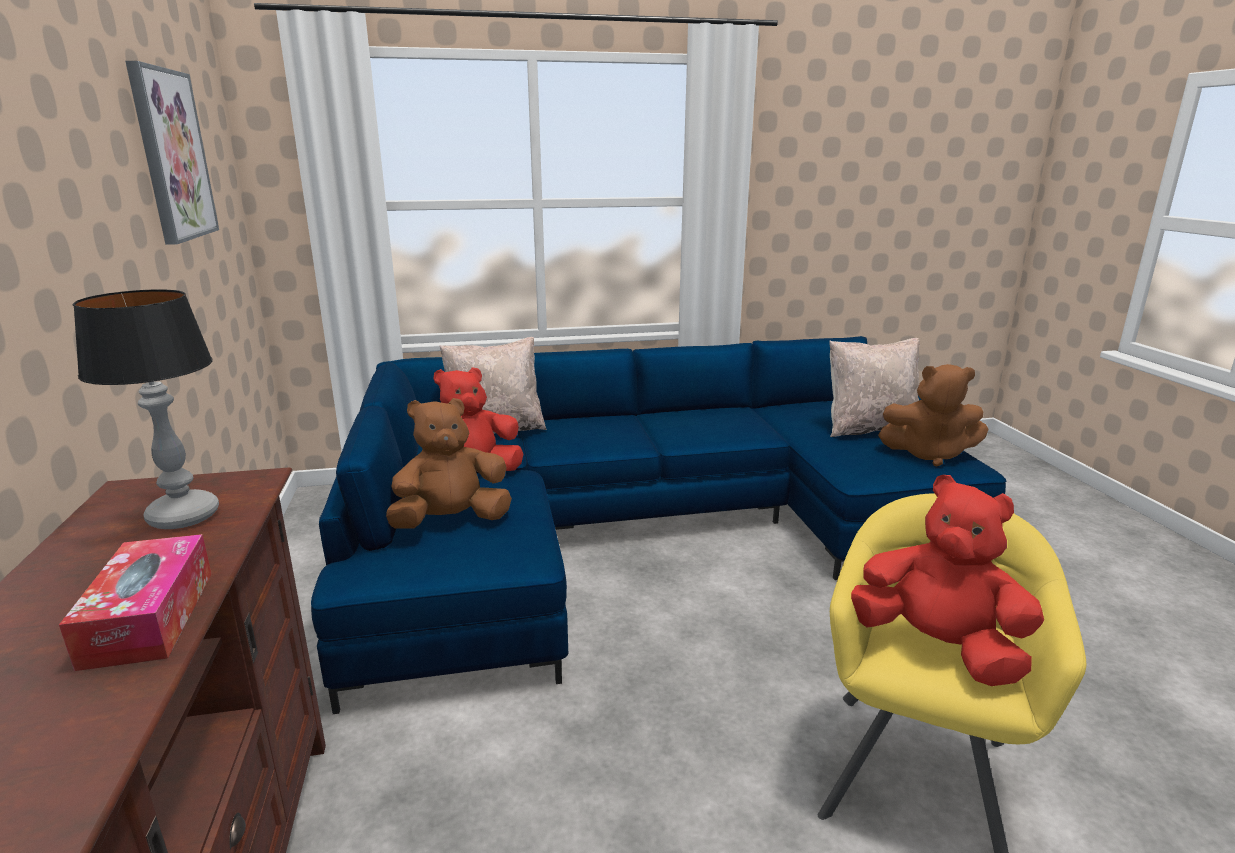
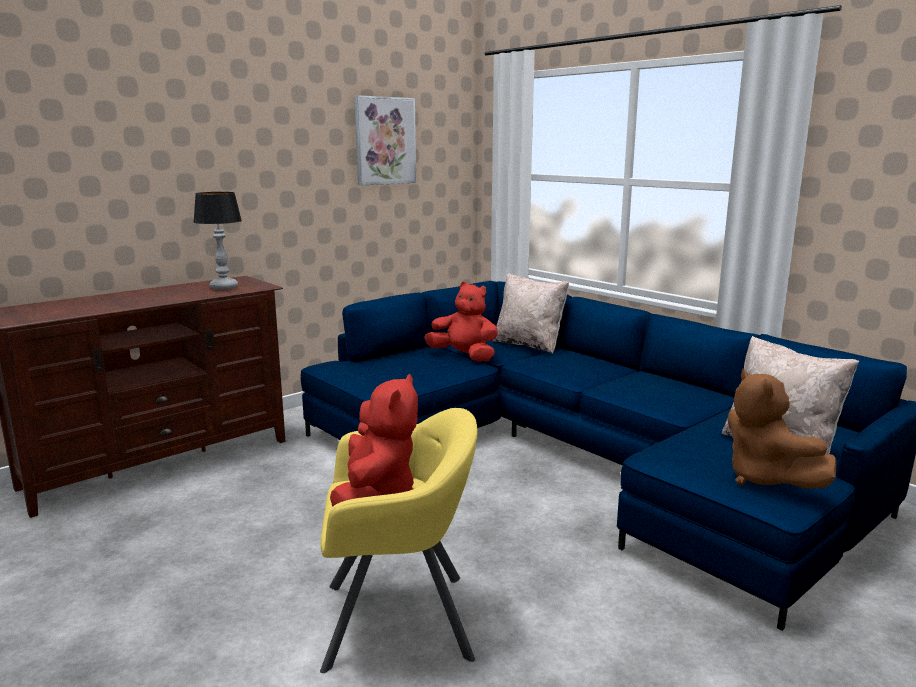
camera: 60 degrees right, 5 degrees down
(150, 617) = (152, 300): tissue box -> none
(451, 521) = (398, 365): brown plush toy -> none

